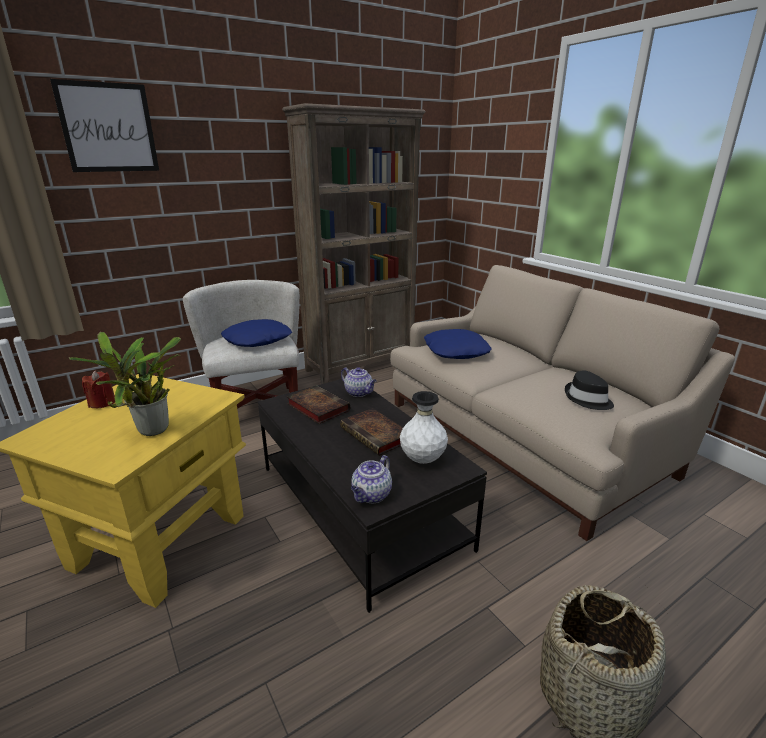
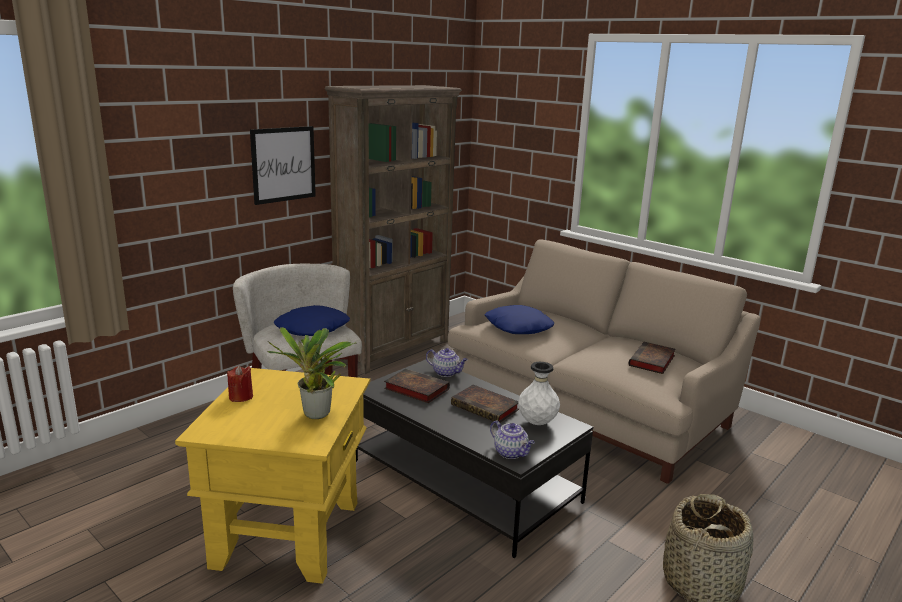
camera: 15 degrees left, 5 degrees down
(108, 128) = (165, 115): picture -> picture (283, 164)
(371, 495) = (511, 453): teapot -> teapot turned 60 degrees counterclockwise
(587, 399) = (652, 361): black hat -> book

